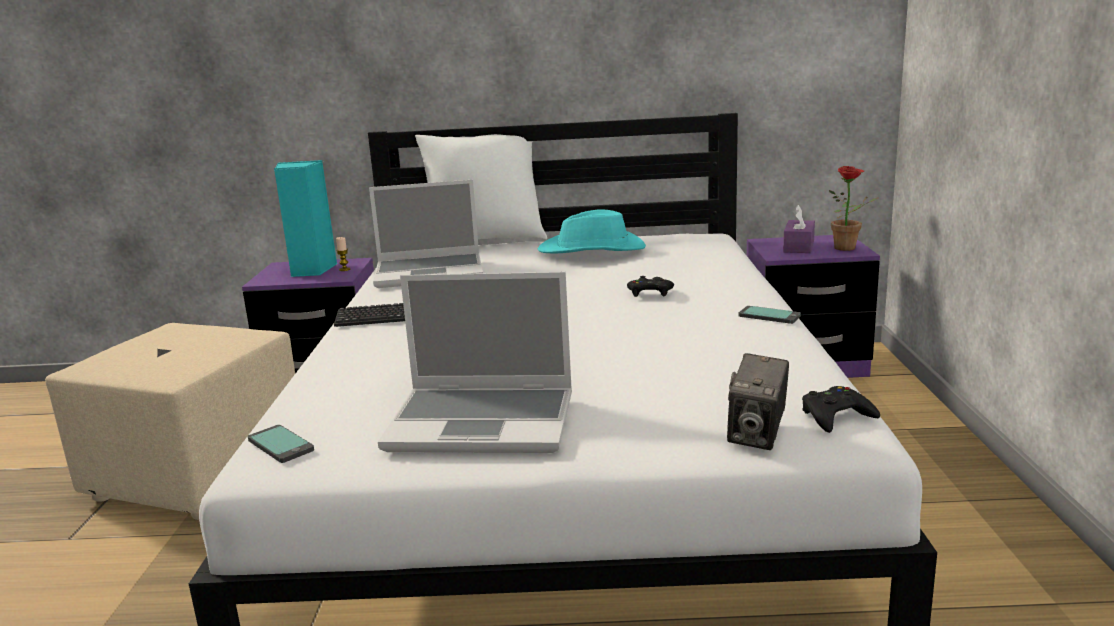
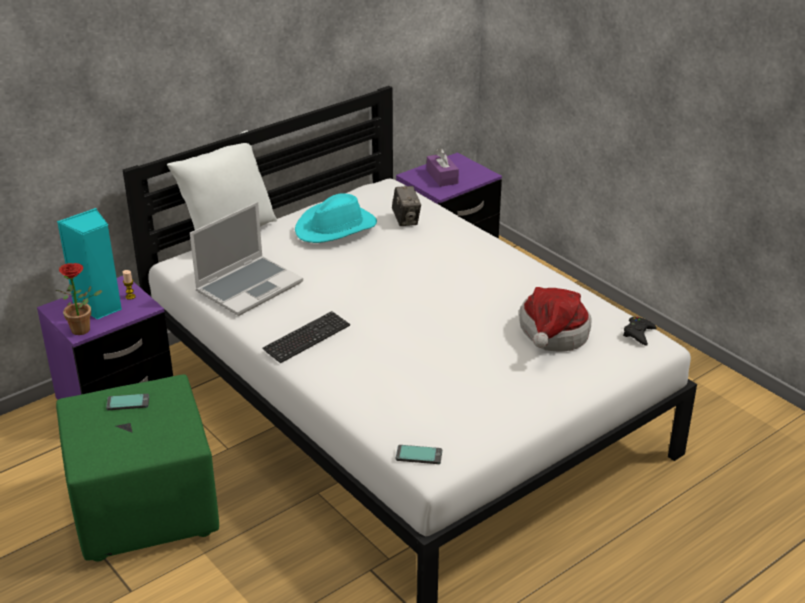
camera: 40 degrees left, 15 degrees up
(201, 475) = (146, 509): beige ottoman -> green ottoman
(484, 422) = (495, 399): laptop -> none
(650, 292) = (437, 265): black game controller -> none
(687, 383) = (552, 336): none -> hat
(757, 436) = (620, 358): camera -> camera (406, 220)
(769, 316) = (528, 267): phone -> phone (128, 402)
(849, 248) = (476, 171): potted plant -> potted plant (85, 329)

